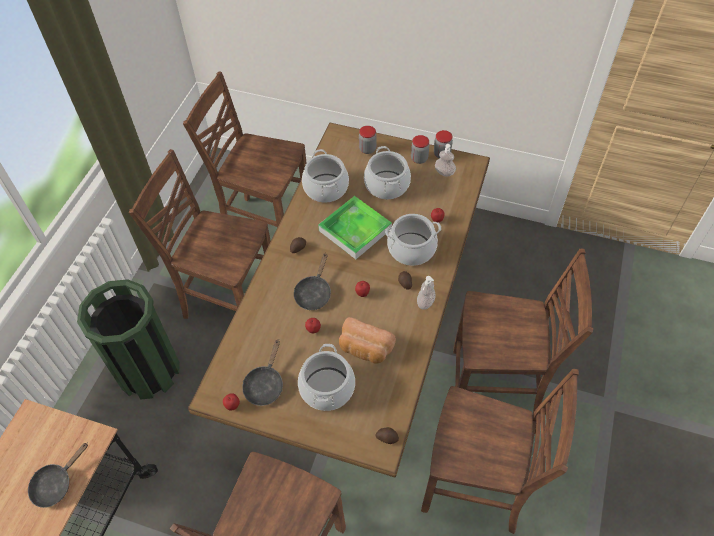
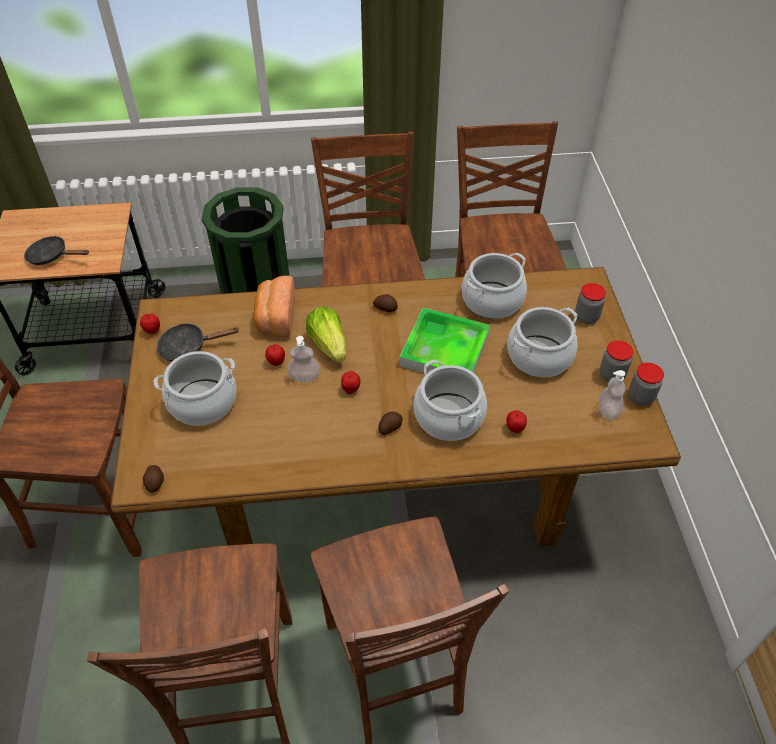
camera: 65 degrees right, 5 degrees down
(314, 293) = (329, 345): black frying pan -> lettuce
(365, 349) = (270, 419): bread -> bread (275, 317)
(425, 302) = (370, 459): soap dispenser -> soap dispenser (304, 377)

